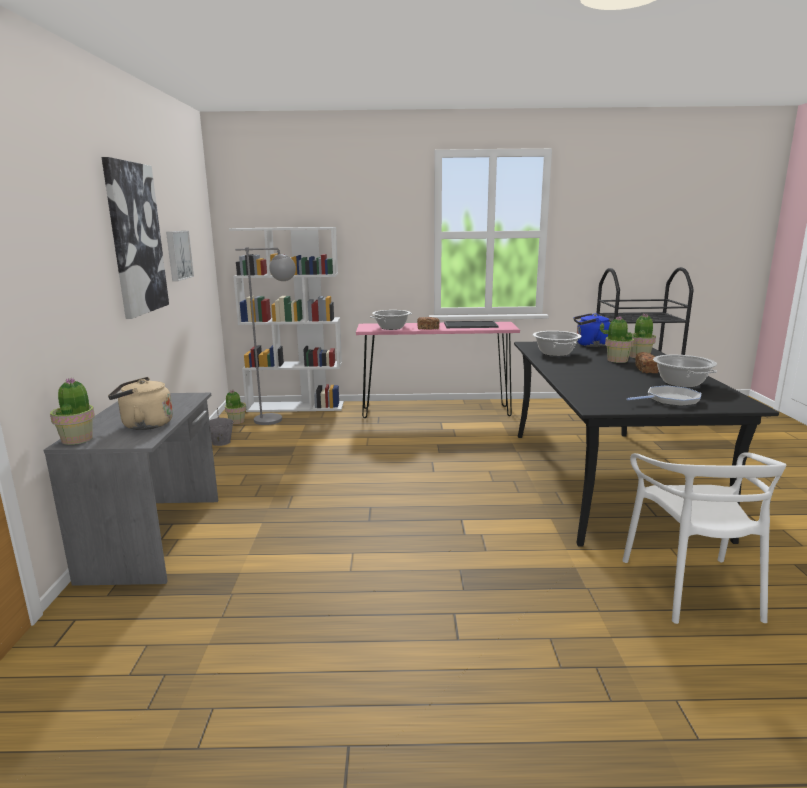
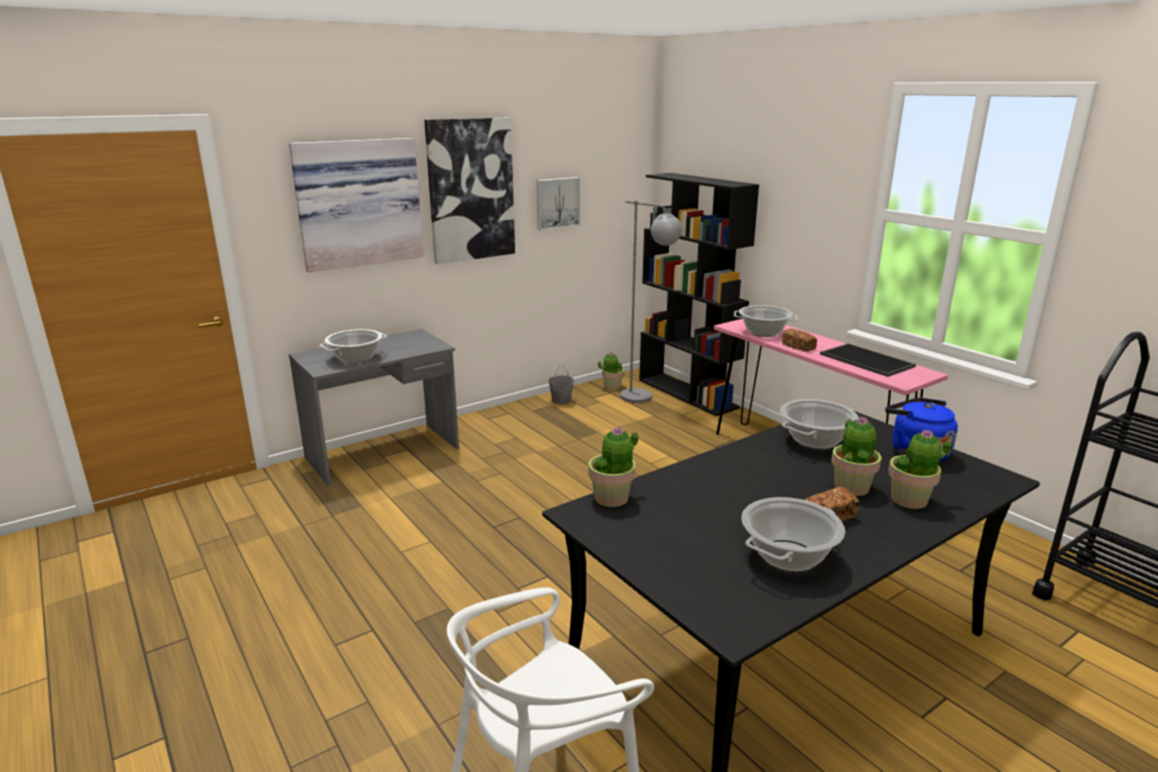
camera: 55 degrees right, 5 degrees up
(70, 248) = (358, 203): none -> picture
(78, 439) = (312, 353): potted plant -> potted plant (612, 498)
(144, 425) = (356, 358): beige kettle -> cooking pot
(296, 407) = (688, 394): white bookcase -> black bookcase
(670, 400) = (676, 558): frying pan -> none

